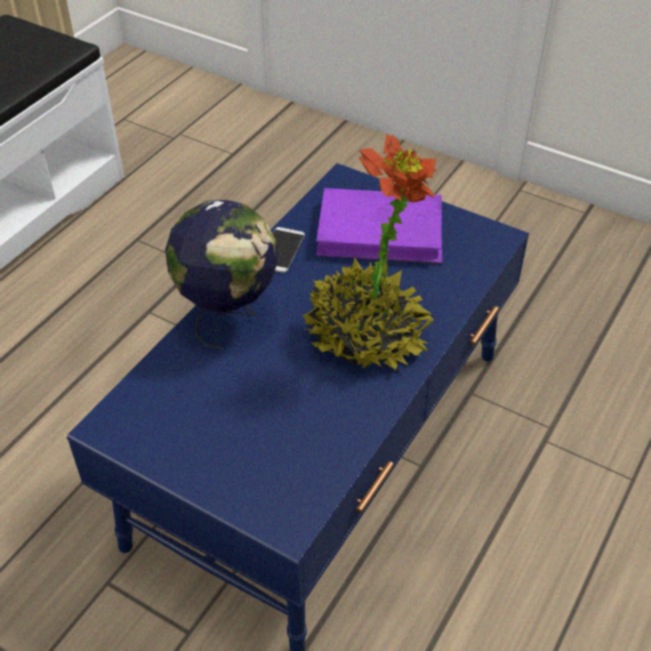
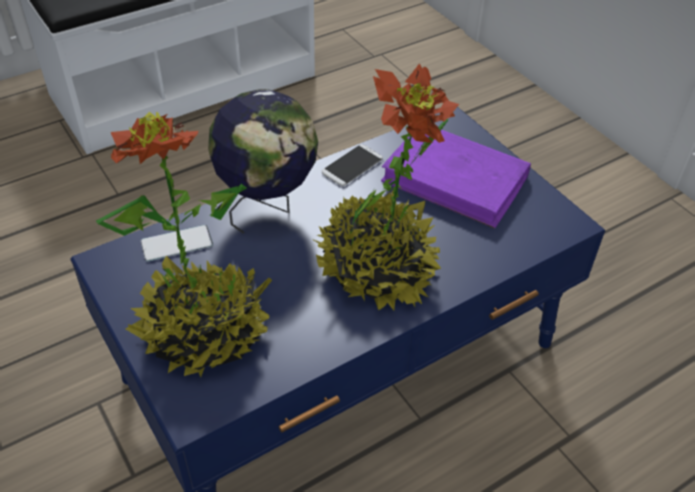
camera: 25 degrees right, 0 degrees up
(166, 382) = (177, 243): none -> phone
(249, 449) = (204, 330): none -> potted plant

